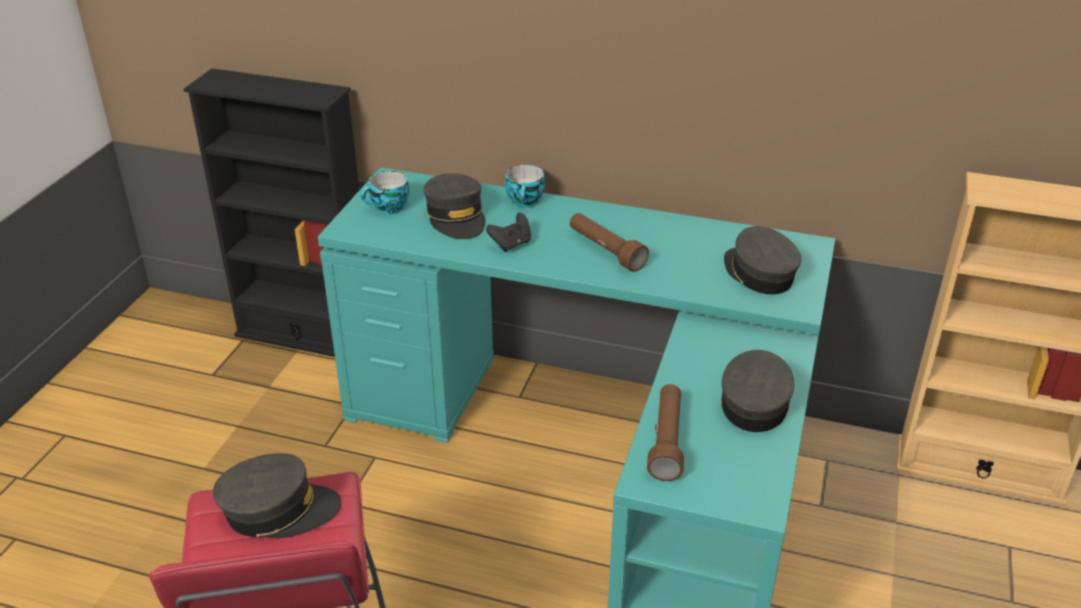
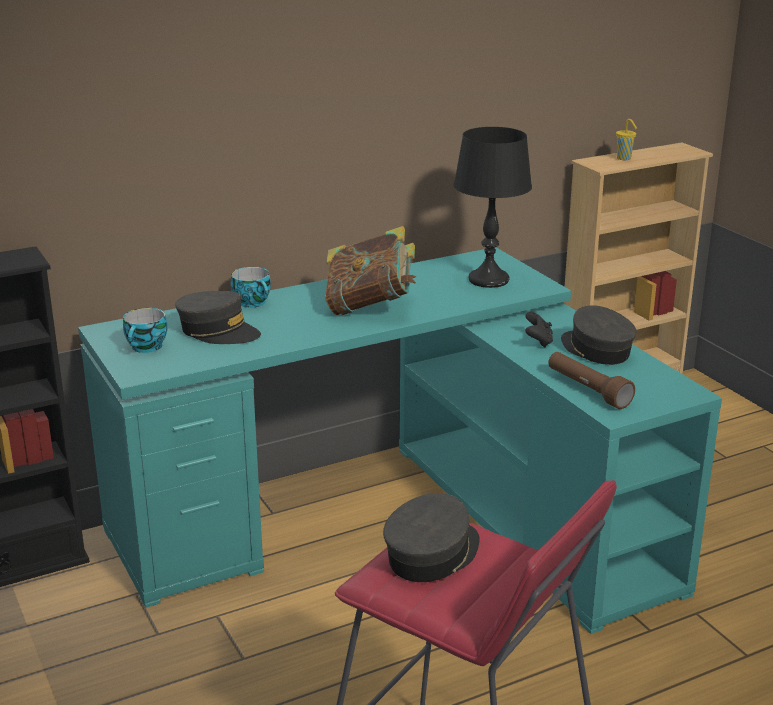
camera: 45 degrees left, 10 degrees down
(511, 244) = (296, 329): black game controller -> black game controller (538, 342)
(605, 251) = (370, 307): brown flashlight -> book
(758, 273) = (489, 280): grey cap -> black table lamp
(1033, 194) = (624, 159): none -> yellow cup

